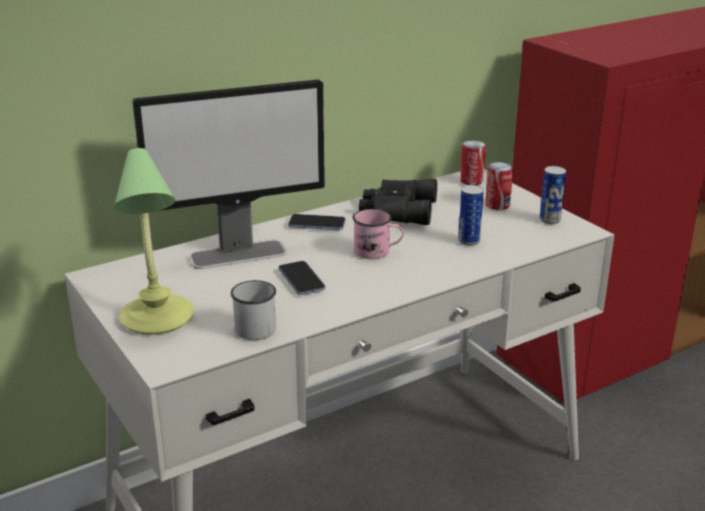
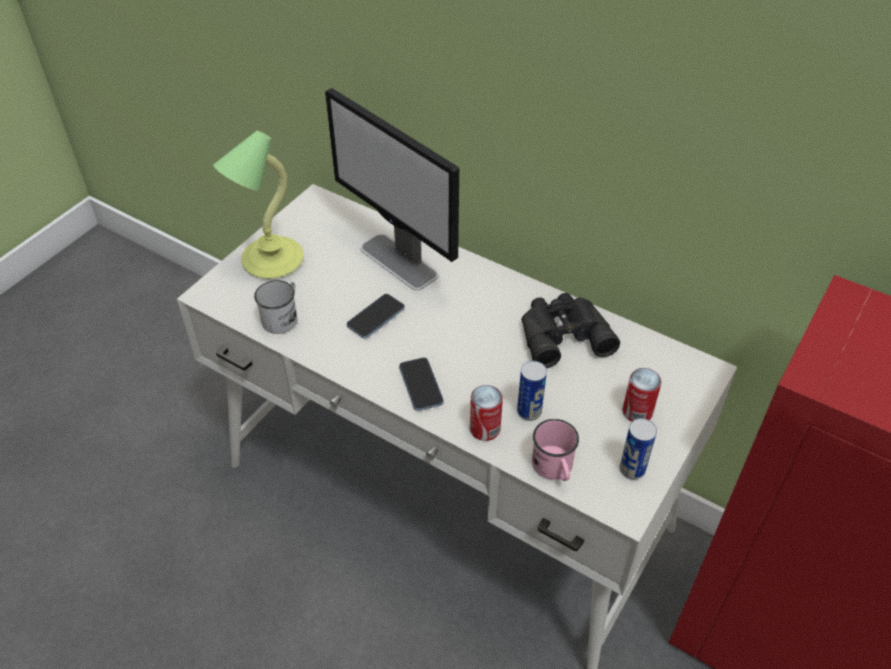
camera: 65 degrees right, 20 degrees up
(316, 224) = (490, 288): phone -> phone (421, 385)
(377, 252) = (460, 349): pink mug -> pink mug (554, 469)
(471, 181) = (685, 371): can -> can (485, 429)

